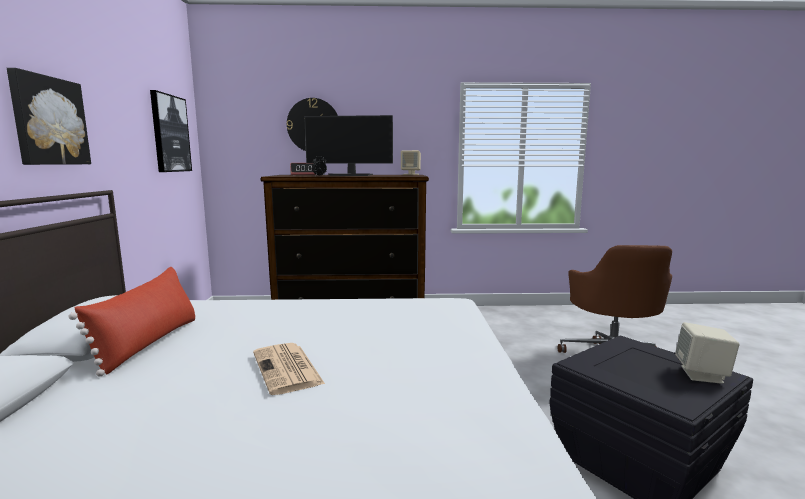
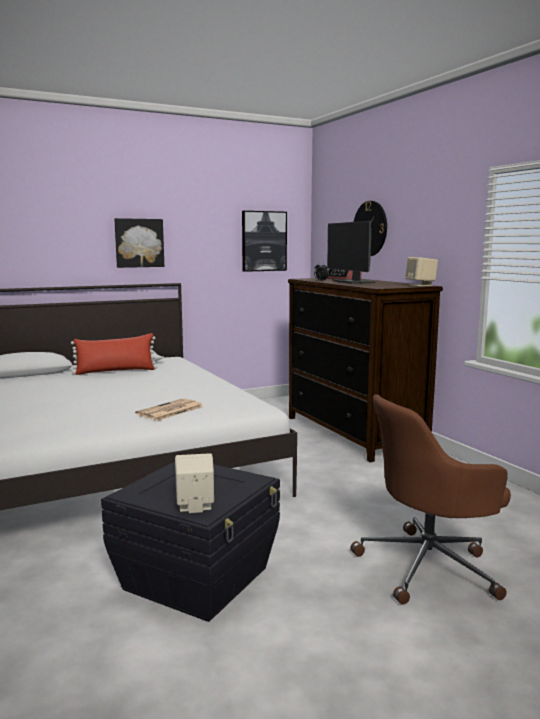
camera: 65 degrees right, 0 degrees up
(288, 369) = (95, 394): newspaper -> newspaper (169, 411)

